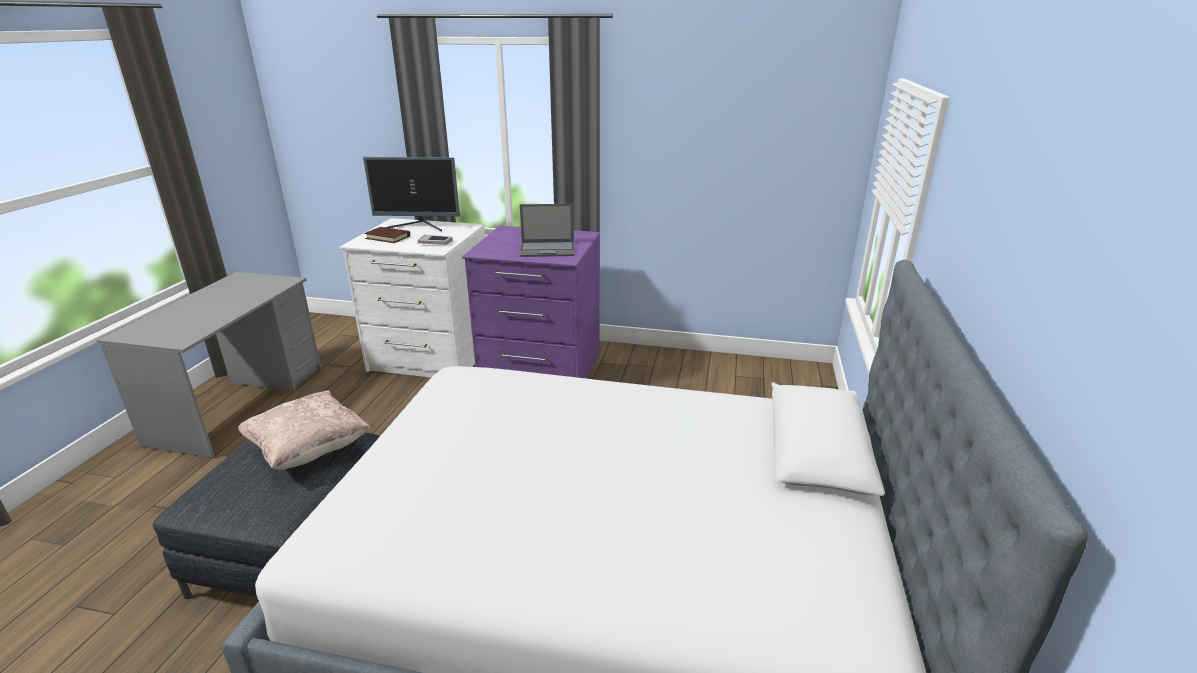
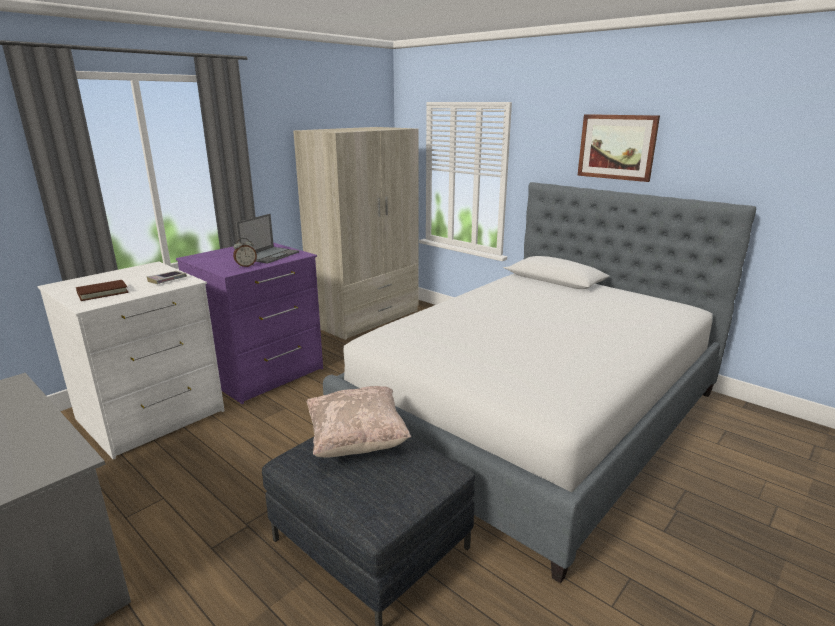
camera: 60 degrees left, 5 degrees down
(418, 226) = (101, 279): monitor -> none
(502, 252) = (246, 266): none -> alarm clock
(729, 372) = (366, 317): none -> beige wardrobe
(1001, 237) = (617, 147): none -> picture

